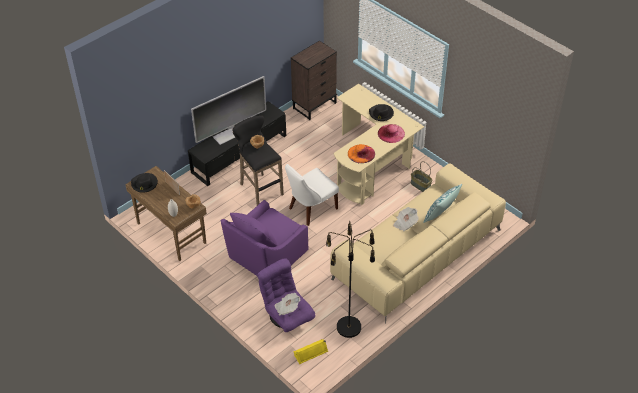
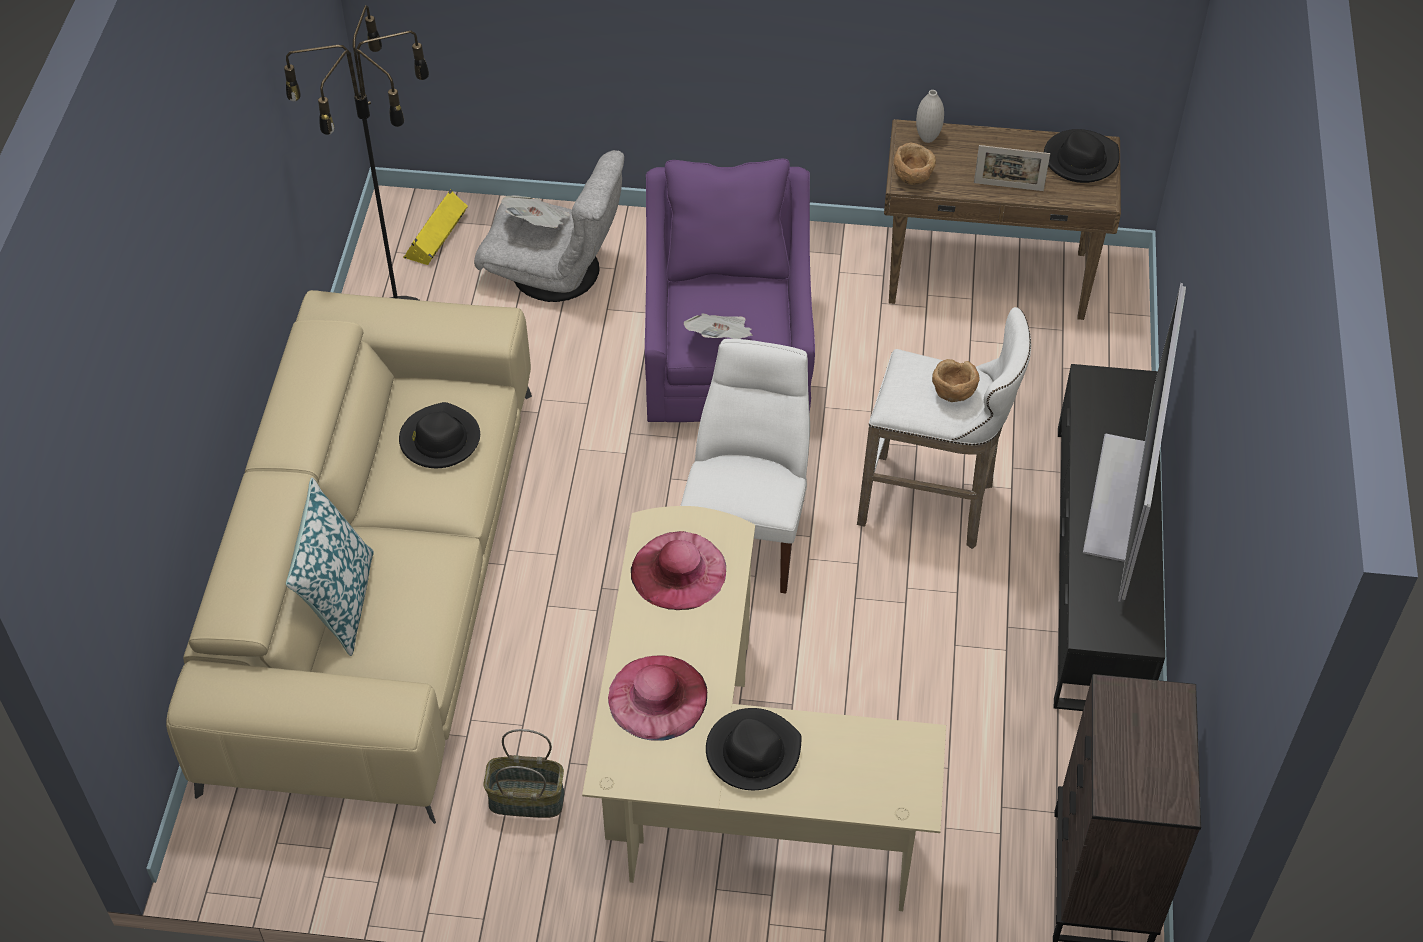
camera: 140 degrees right, 5 degrees up
(259, 188) = (933, 504): black stool -> white stool
(287, 315) = (554, 273): purple armchair -> grey armchair
(361, 153) = (678, 570): orange hat -> pink hat
(382, 240) = (439, 440): none -> black hat
(405, 223) = (417, 517): newspaper -> newspaper (720, 339)

